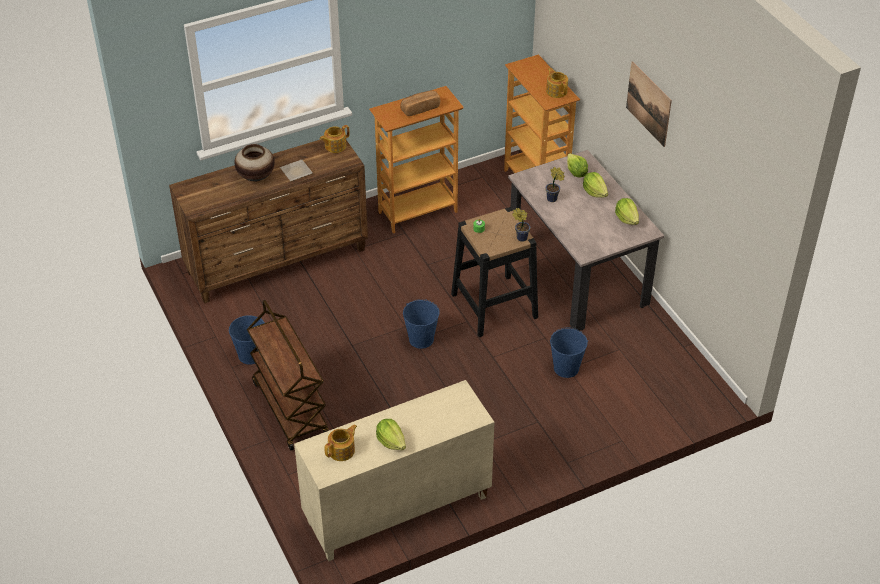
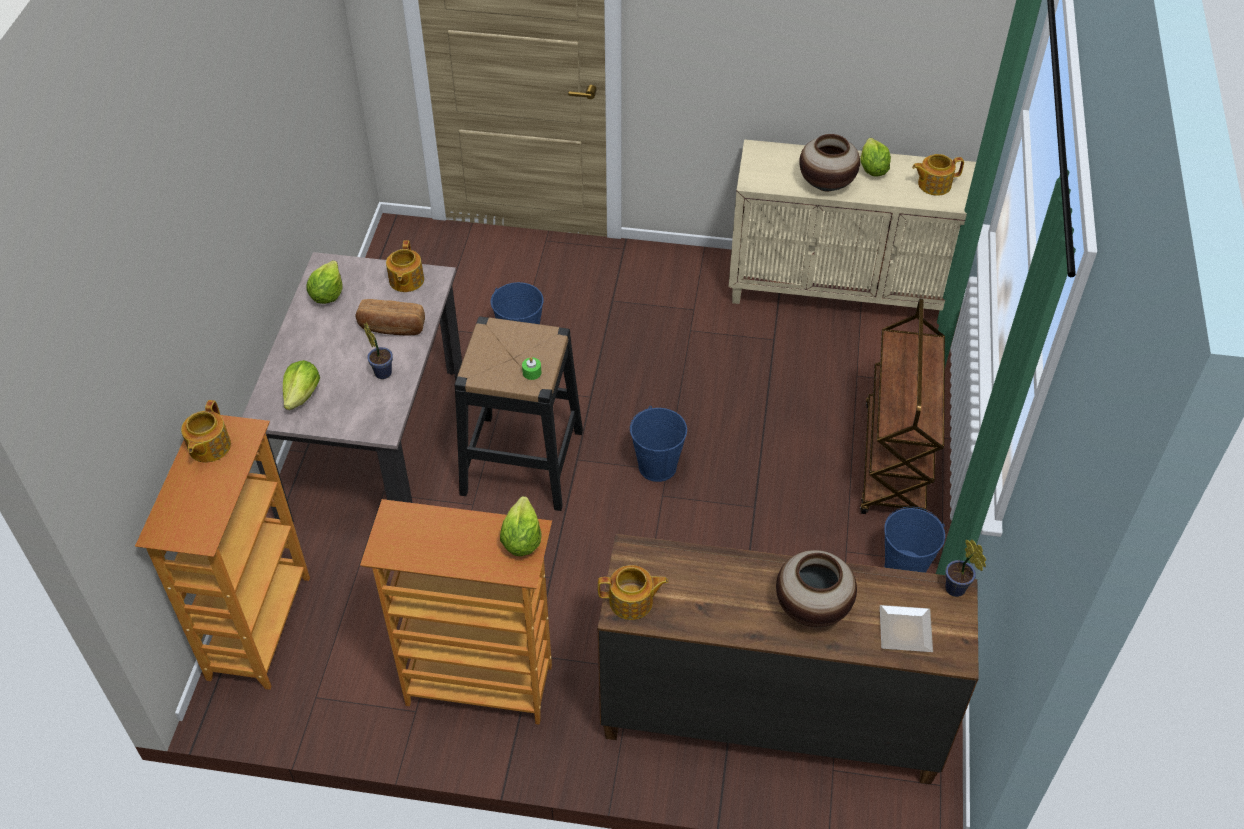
camera: 145 degrees left, 5 degrees up
(296, 171) = (735, 582): plate -> plate (903, 632)
(412, 413) = (826, 184): none -> vase
(420, 108) = (453, 536): bread -> bread (392, 327)
(520, 237) = (492, 331): potted plant -> potted plant (957, 590)
(594, 192) = (317, 352): lettuce -> lettuce (521, 540)
(597, 244) = (406, 280): none -> teapot
(648, 103) = (233, 172): picture -> none

